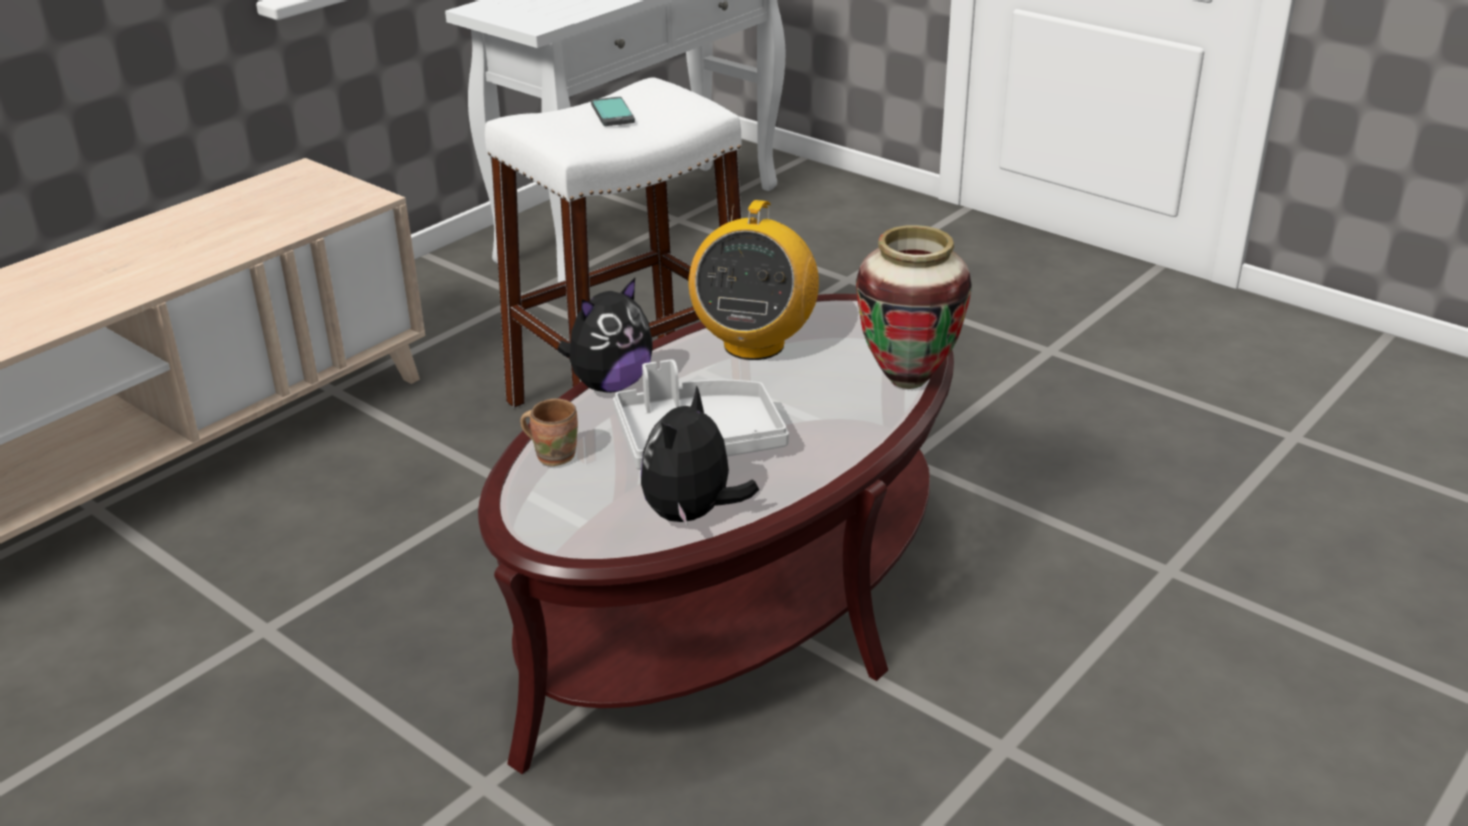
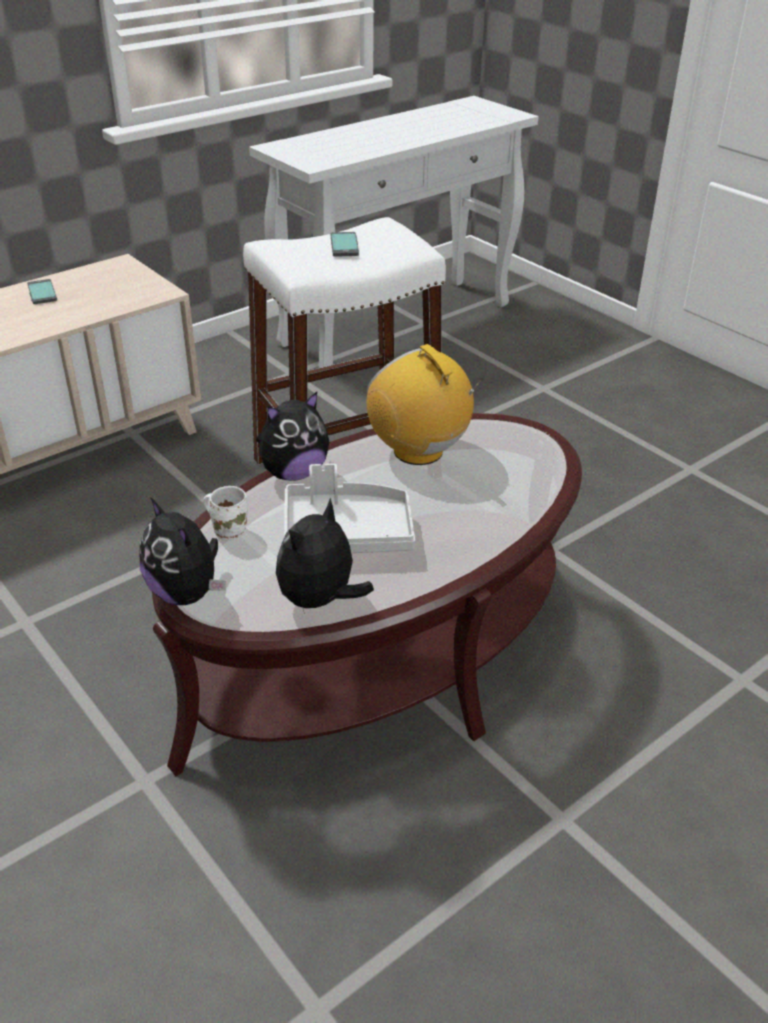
camera: 10 degrees right, 5 degrees up
(209, 214) = (42, 293): none -> phone
(528, 528) = (187, 593): none -> plush toy
(554, 455) = (229, 530): brown mug -> white mug
(753, 344) = (419, 451): radio -> radio turned 120 degrees clockwise
(908, 380) = (535, 500): vase -> none

